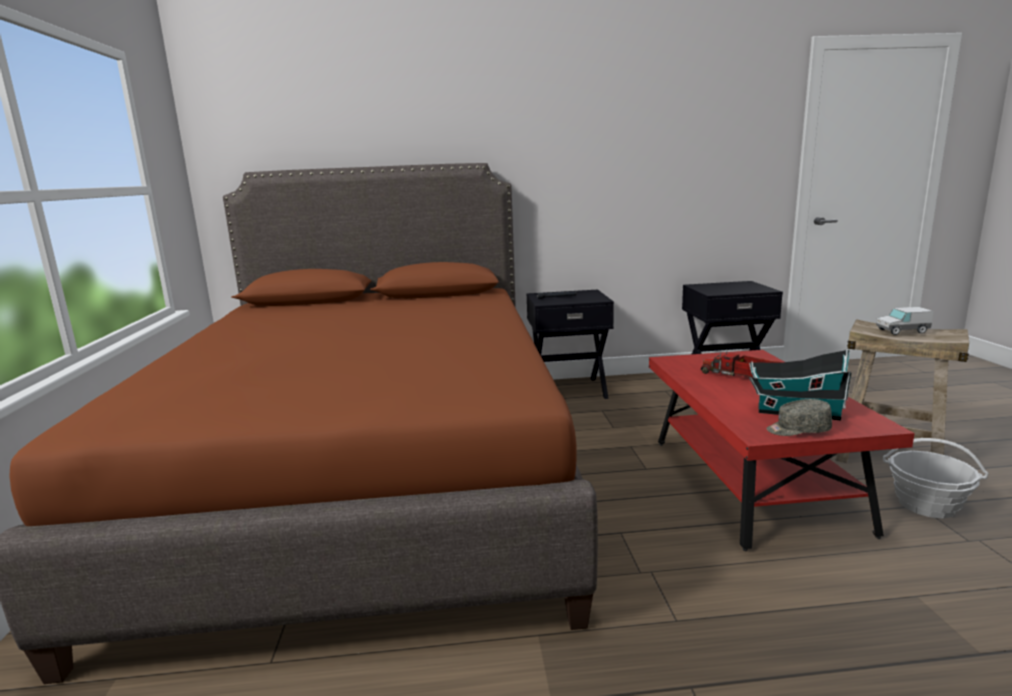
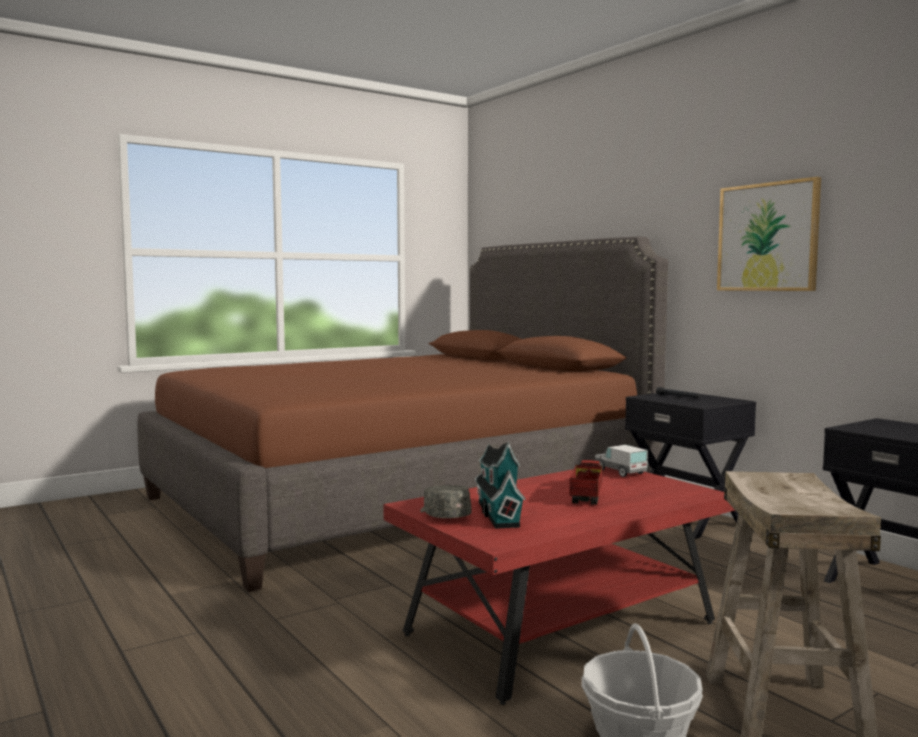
camera: 60 degrees right, 10 degrees down
(597, 165) = (767, 237): none -> picture
(902, 331) = (787, 491): toy truck -> toy truck (620, 472)

